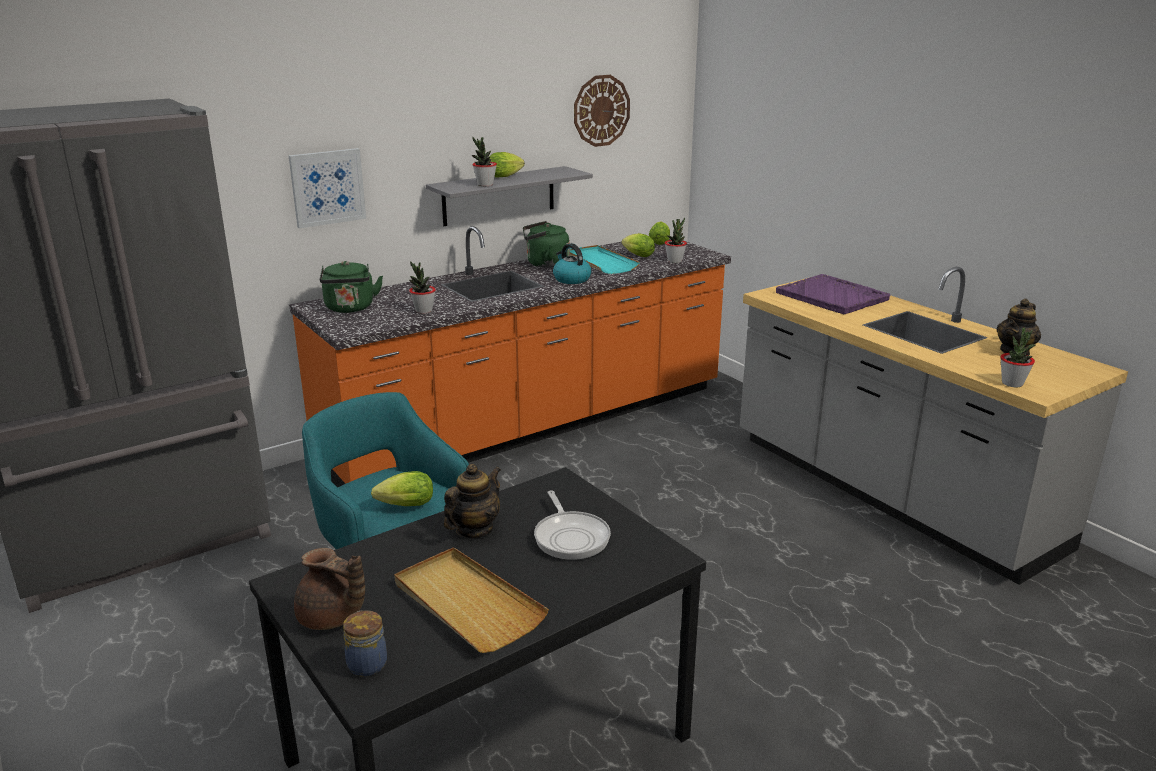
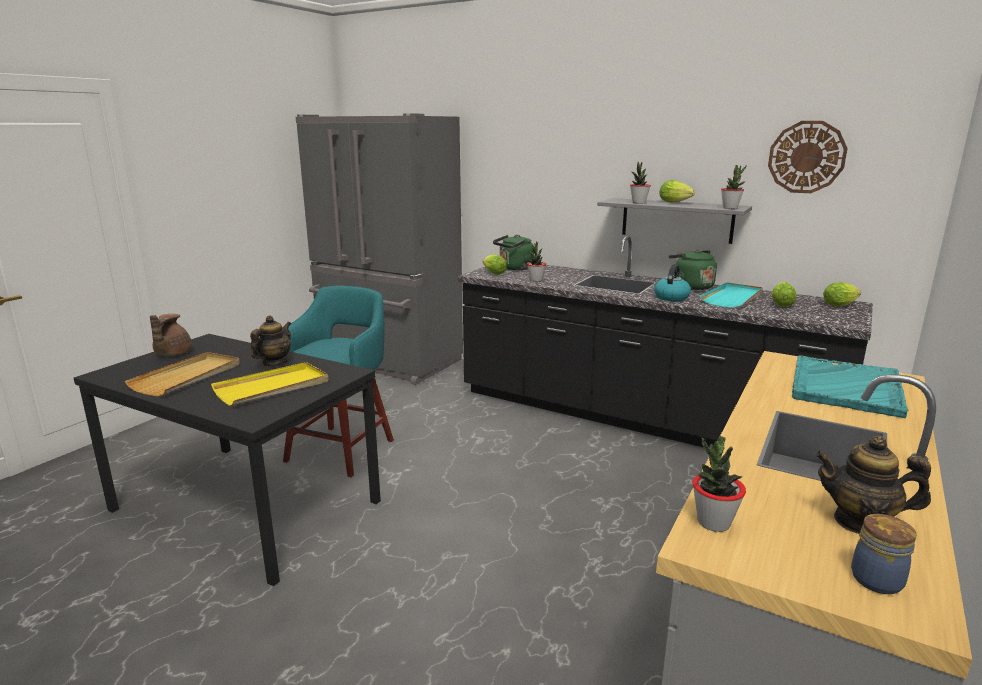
camera: 65 degrees right, 5 degrees down
(327, 187) = (541, 186): picture -> none
(367, 663) = (129, 368): jar -> jar (877, 579)
(403, 506) = (317, 350): lettuce -> lettuce (493, 273)
(474, 529) = (274, 363): teapot -> teapot turned 75 degrees counterclockwise
(530, 425) = (637, 418): orange counter -> black counter
(571, 537) = (273, 387): frying pan -> yellow tray
(675, 261) = (798, 316): potted plant -> potted plant (730, 208)
(832, 296) = (845, 387): purple tray -> turquoise tray

